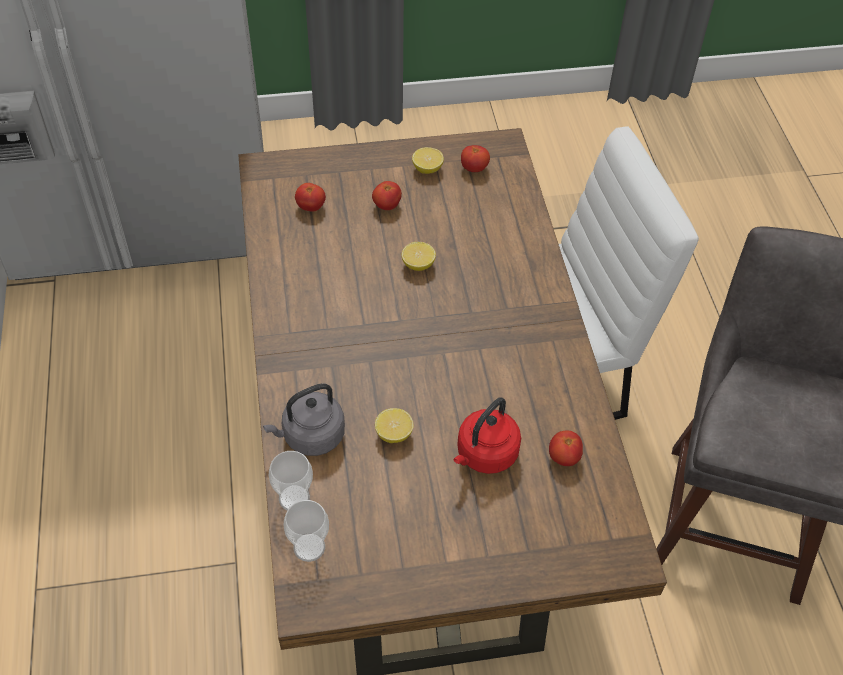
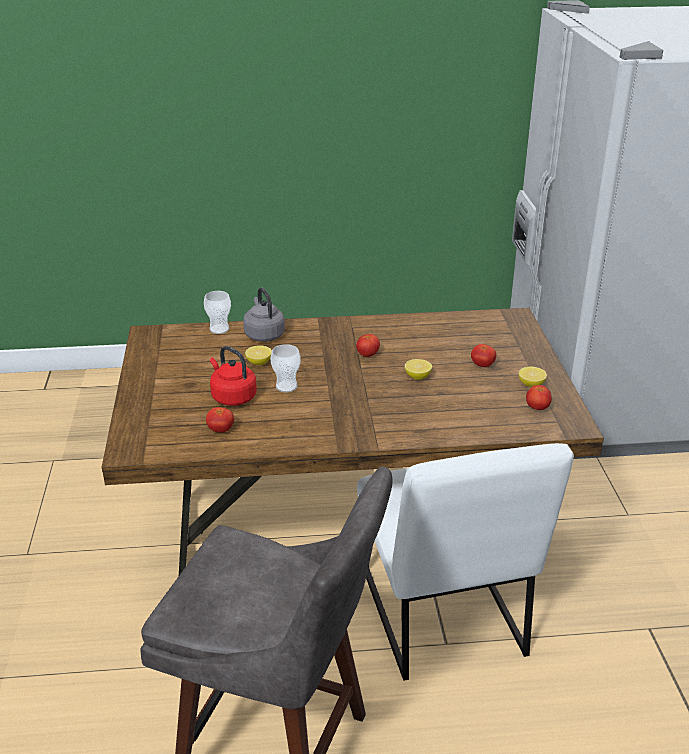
camera: 95 degrees right, 20 degrees down
(309, 547) = (183, 334): cup -> cup (286, 386)
(311, 207) = (476, 334): tomato -> tomato (367, 355)

